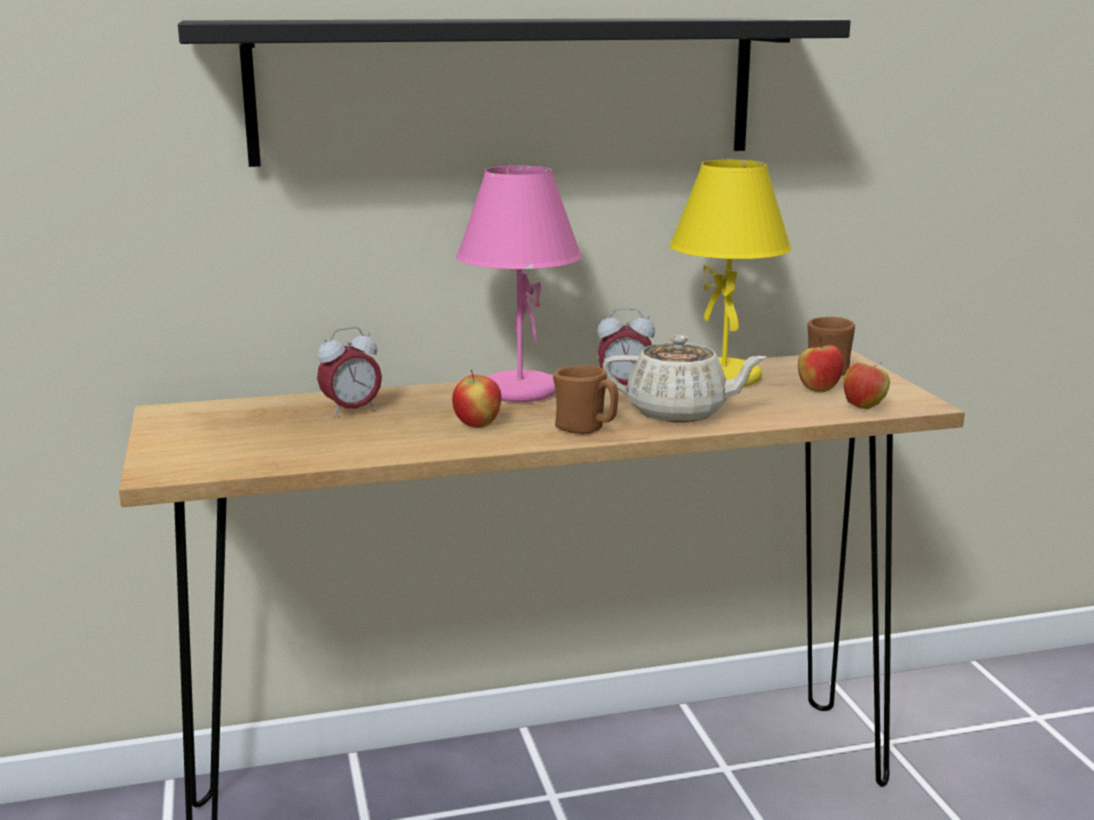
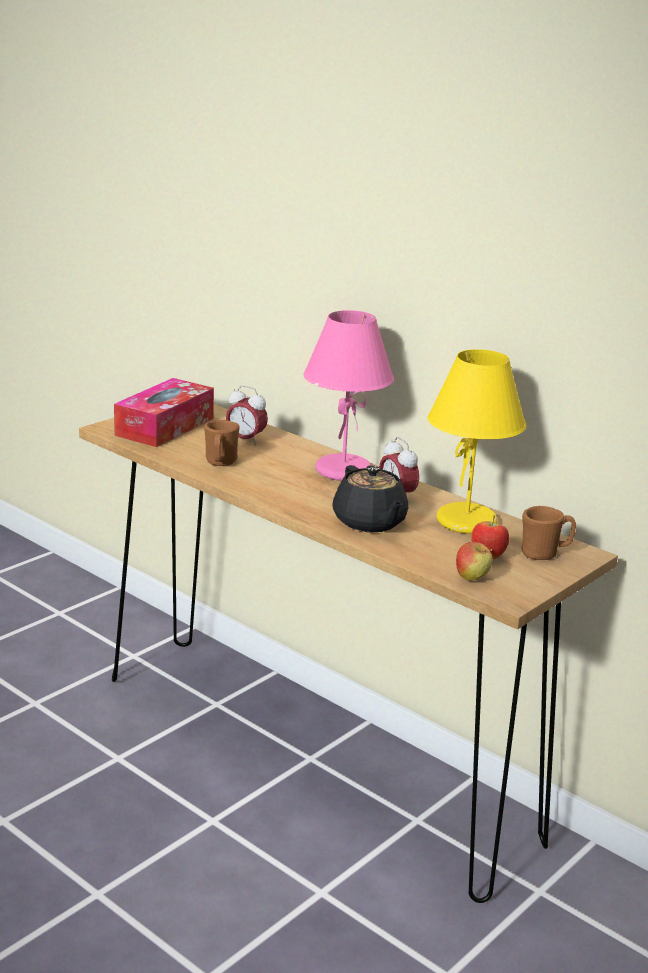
camera: 55 degrees right, 5 degrees up
(224, 440) = (165, 426): none -> tissue box
(477, 426) = (266, 475): apple -> none
(507, 89) = (394, 258): black shelf -> none
(586, 429) = (299, 504): brown mug -> brown mug (220, 463)
(679, 412) = (370, 522): beige teapot -> black teapot

